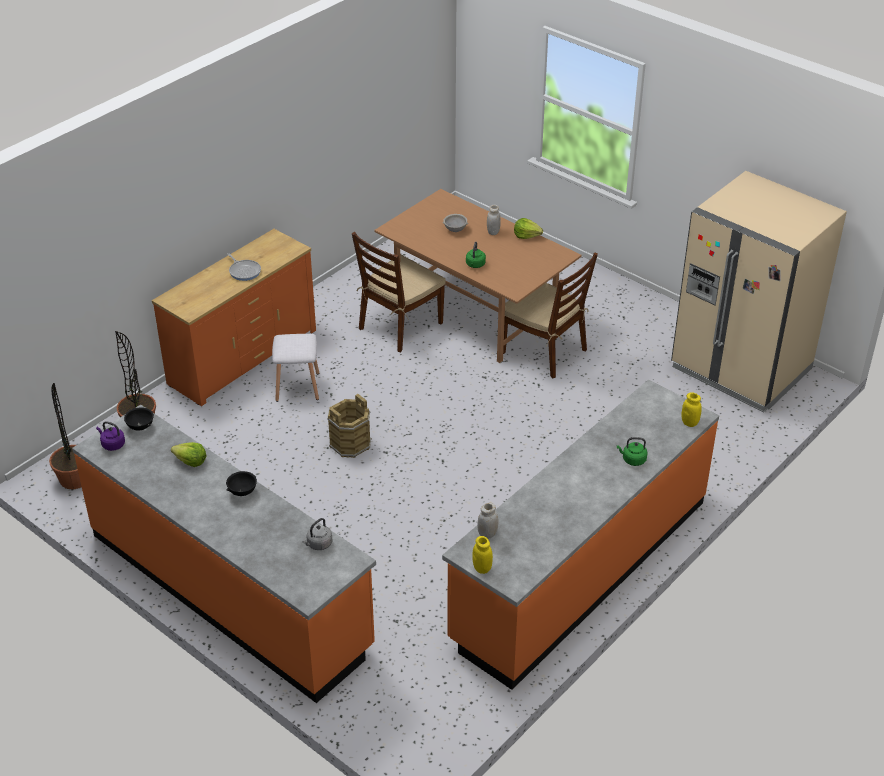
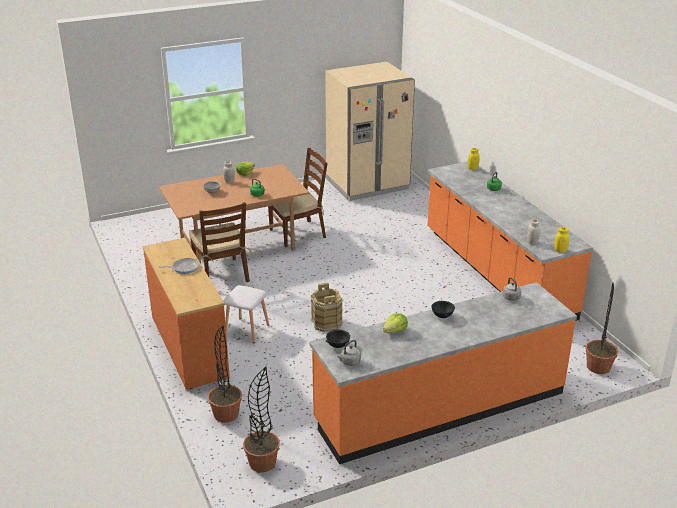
camera: 65 degrees left, 10 degrees down
(112, 444) = (349, 362): purple kettle -> grey kettle
(398, 732) = (598, 367): none -> potted plant

